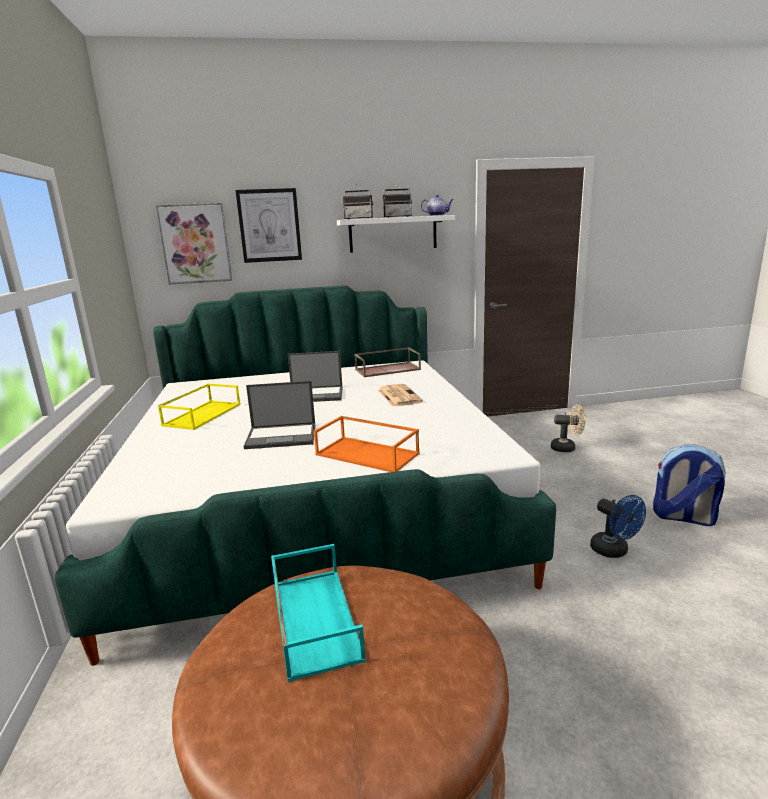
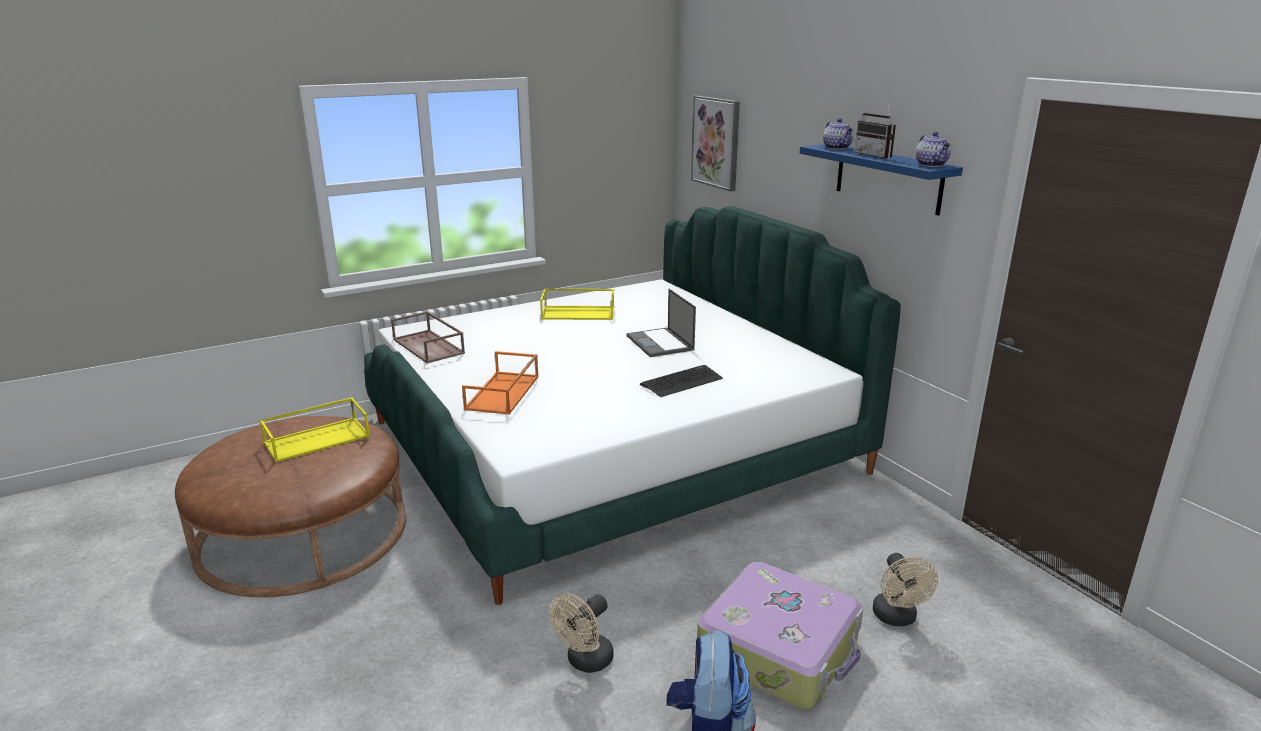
camera: 70 degrees right, 5 degrees up
(269, 225) = (771, 136): picture -> none
(282, 436) = (536, 353): laptop -> none
(313, 619) = (318, 439): turquoise tray -> yellow tray
(359, 218) = (837, 148): radio -> teapot
(388, 369) = (790, 361): brown tray -> brown tray (429, 346)
(393, 234) = (888, 178): white shelf -> blue shelf
(398, 396) = (682, 382): newspaper -> keyboard
(595, 482) = (780, 649): none -> suitcase
(614, 551) = (585, 662): blue fan -> beige fan

